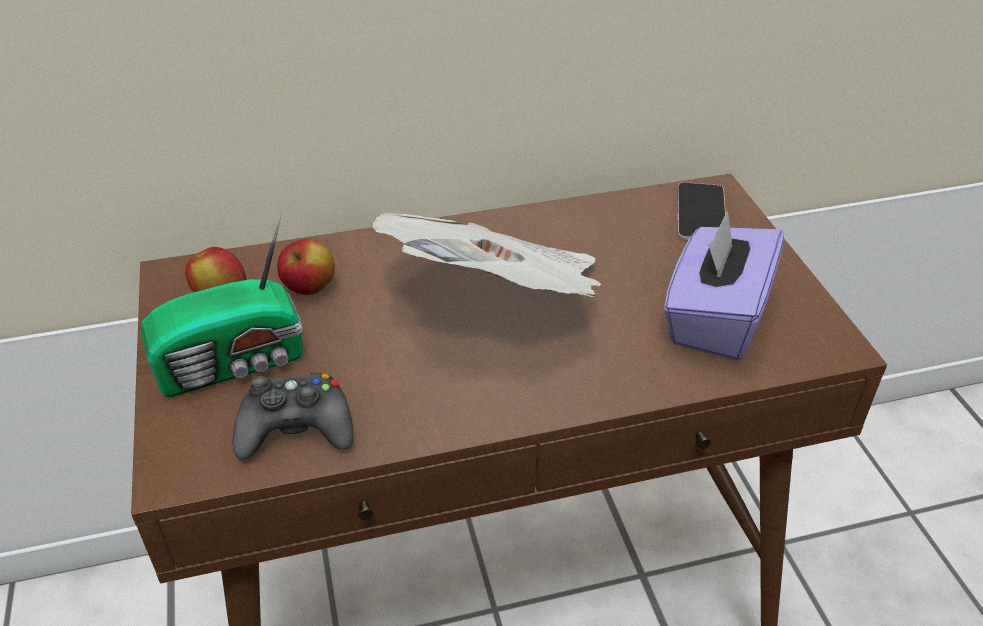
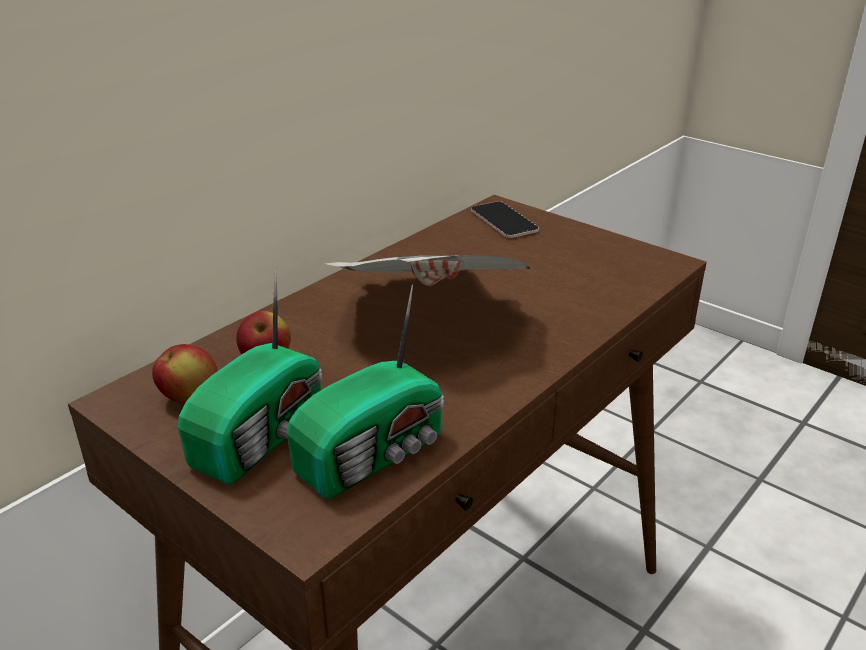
camera: 35 degrees left, 10 degrees down
(296, 428) = (375, 454): black game controller -> radio
(714, 318) = (585, 273): purple tissue box -> none

